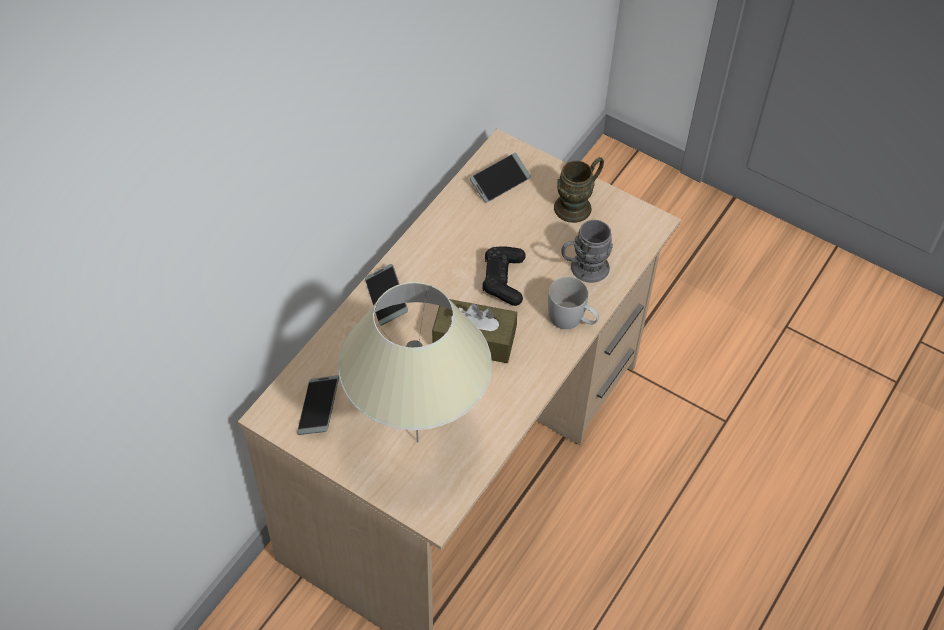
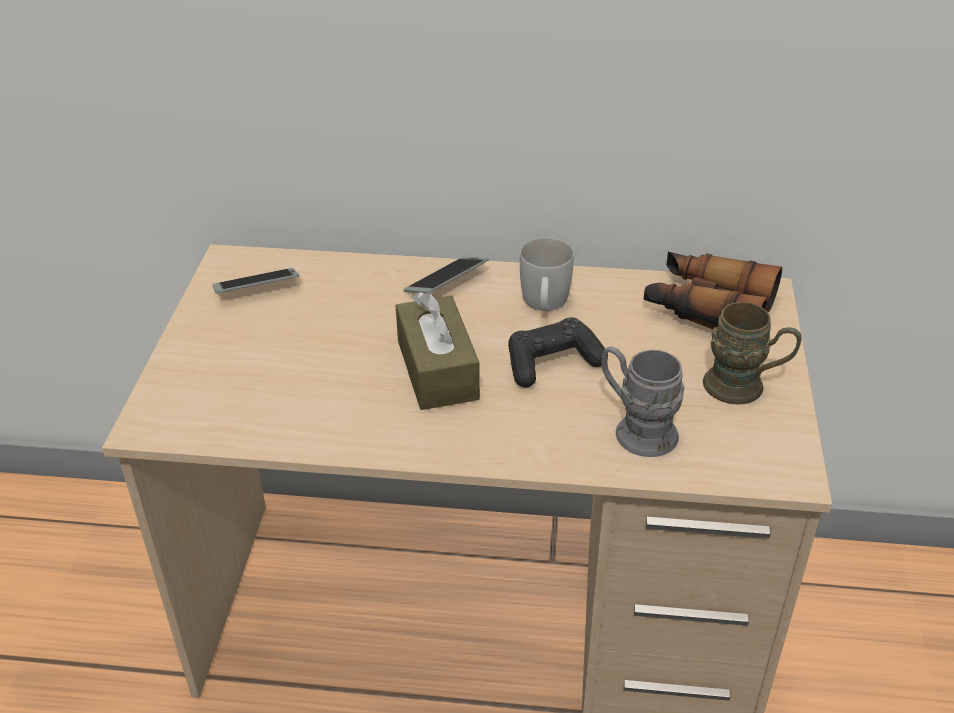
camera: 65 degrees right, 15 degrees down
(418, 441) = (251, 375): beige table lamp -> none
(500, 182) = (707, 308): phone -> binoculars
(572, 320) = (539, 447): white mug -> white mug (544, 304)

